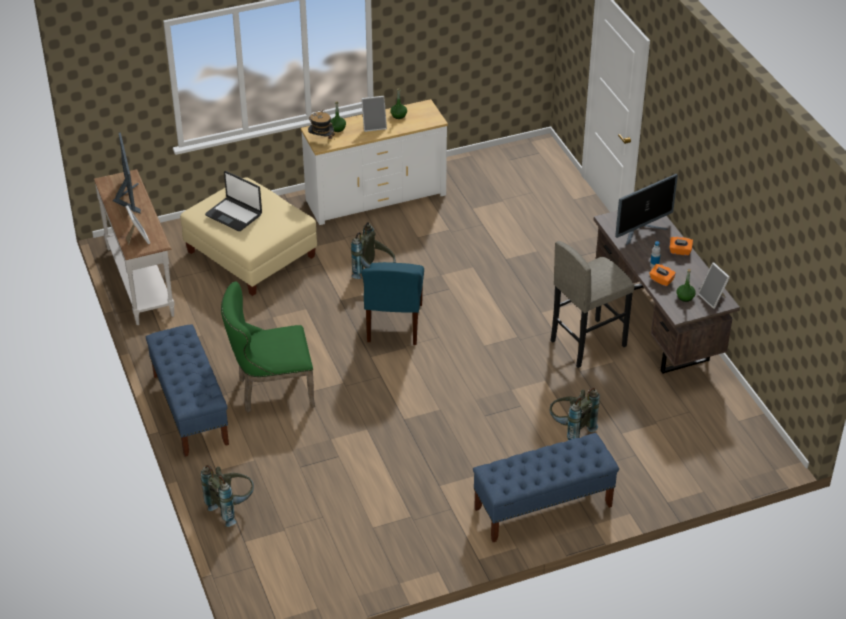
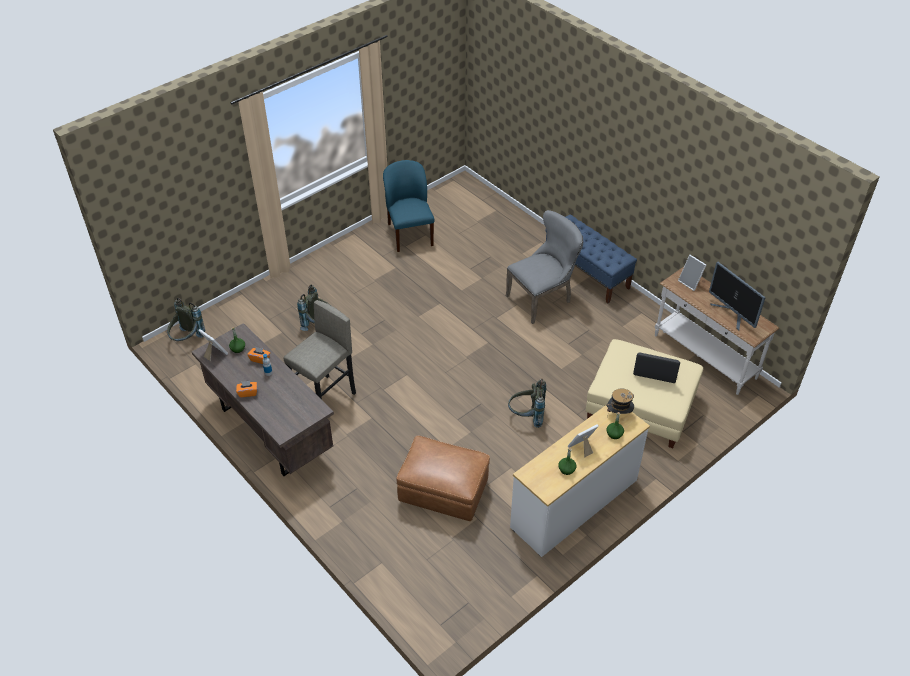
camera: 160 degrees right, 5 degrees up
(231, 507) = (516, 225): grey backpack -> grey backpack (187, 339)
(270, 391) = (542, 298): green chair -> grey chair
(394, 324) = (485, 374): blue chair -> blue chair (409, 234)
(494, 233) = (443, 492): none -> brown ottoman
(542, 507) = (324, 270): blue bench -> none
(641, 231) = (286, 406): monitor -> none

